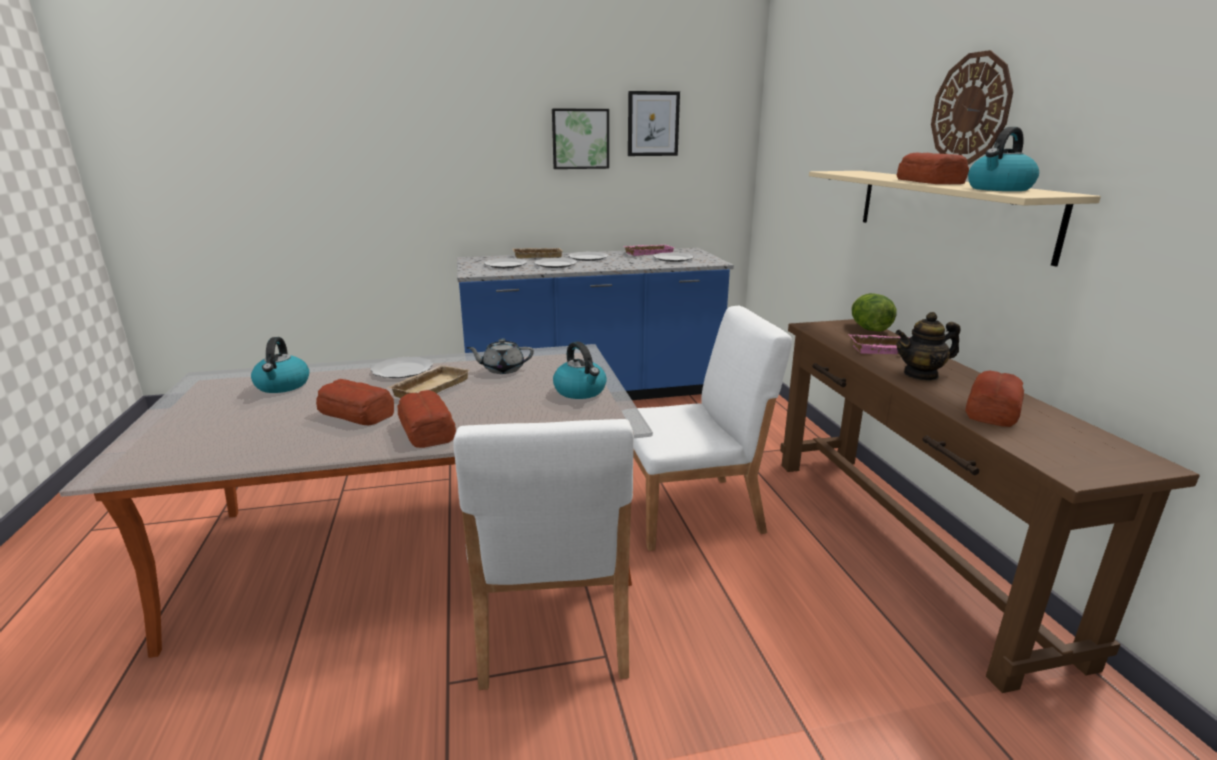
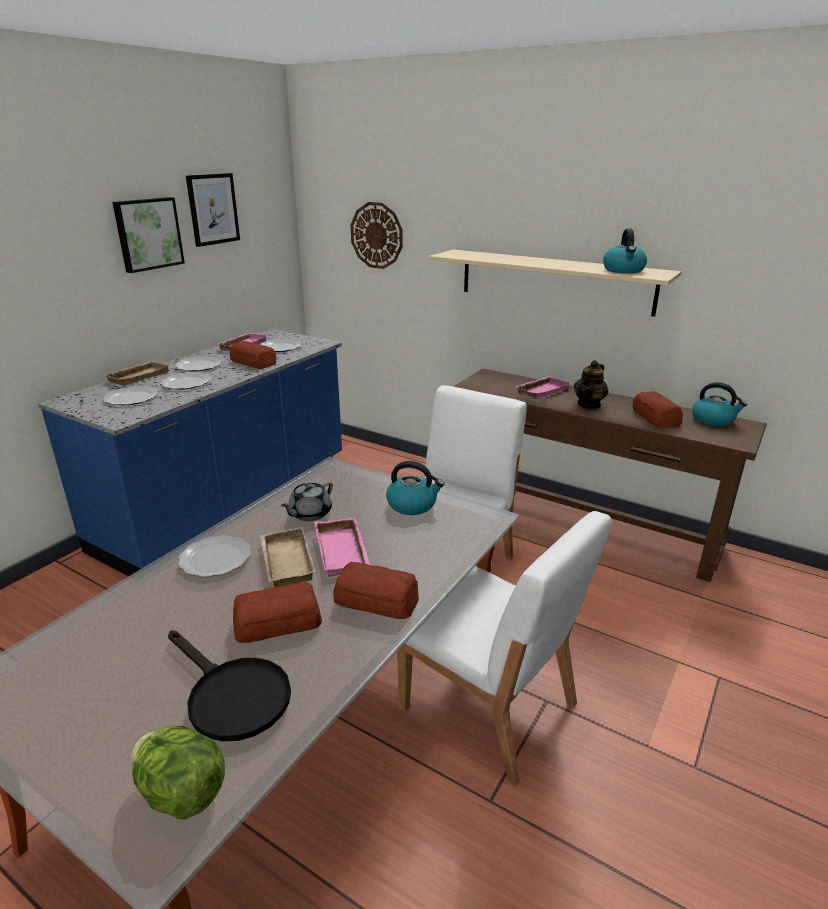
camera: 45 degrees left, 5 degrees up
(264, 432) = (231, 695): none -> black frying pan
(282, 386) = (117, 643): kettle -> kettle (713, 420)
(472, 397) = (344, 552): none -> pink tray
(869, 329) = (503, 377): lettuce -> lettuce (182, 793)
(929, 182) = (559, 264): bread -> bread (253, 362)
(970, 109) = (565, 208): wall clock -> wall clock (376, 235)

